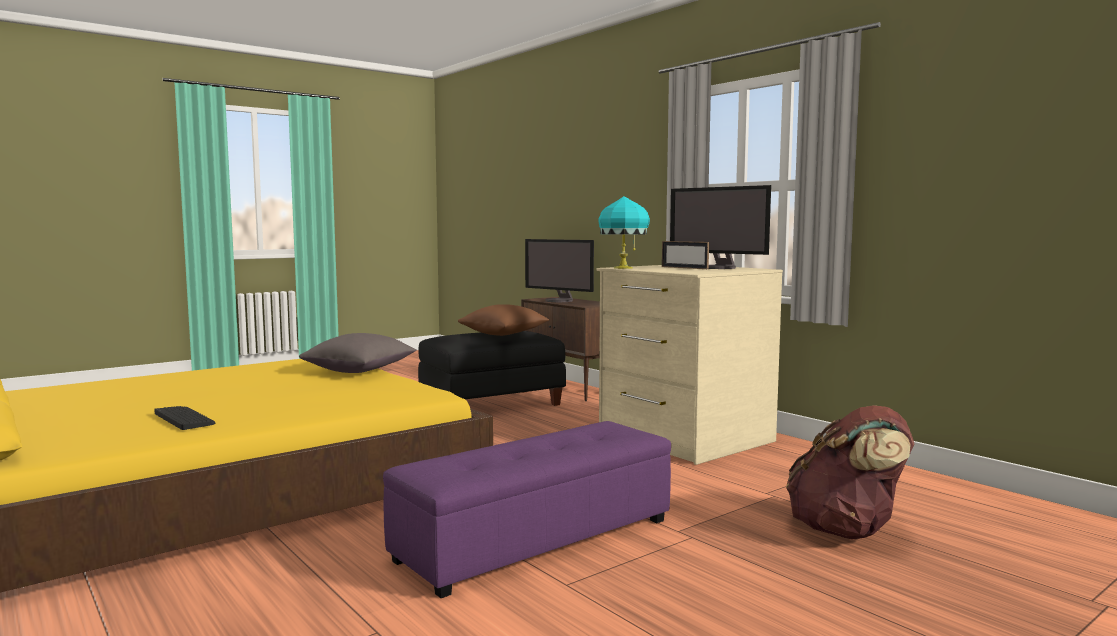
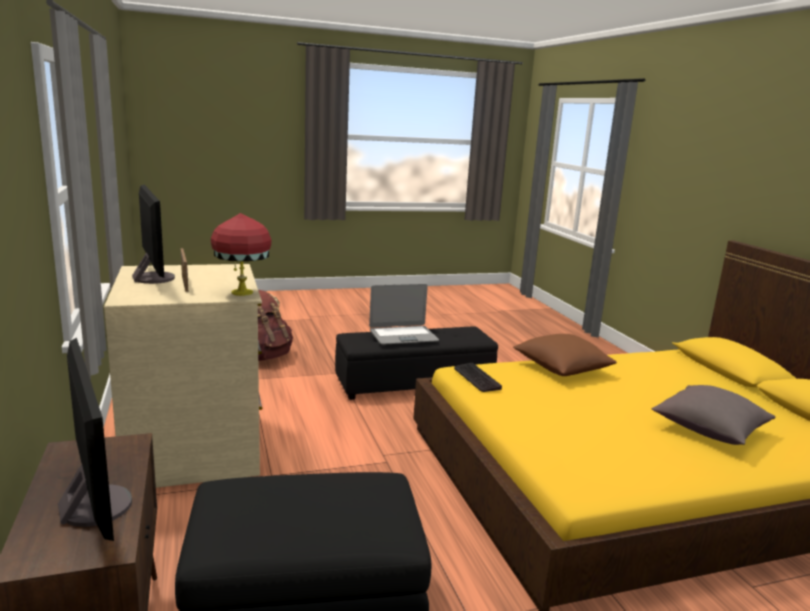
camera: 160 degrees left, 10 degrees up
(184, 418) = (627, 371): keyboard -> keyboard (476, 378)
(360, 371) = (524, 429): grey pillow -> grey pillow (709, 430)
(504, 334) = (289, 495): brown pillow -> brown pillow (561, 369)
(537, 540) = (414, 383): purple ottoman -> black ottoman
(558, 442) = (403, 336): none -> laptop
(623, 268) = (242, 292): turquoise table lamp -> red table lamp

